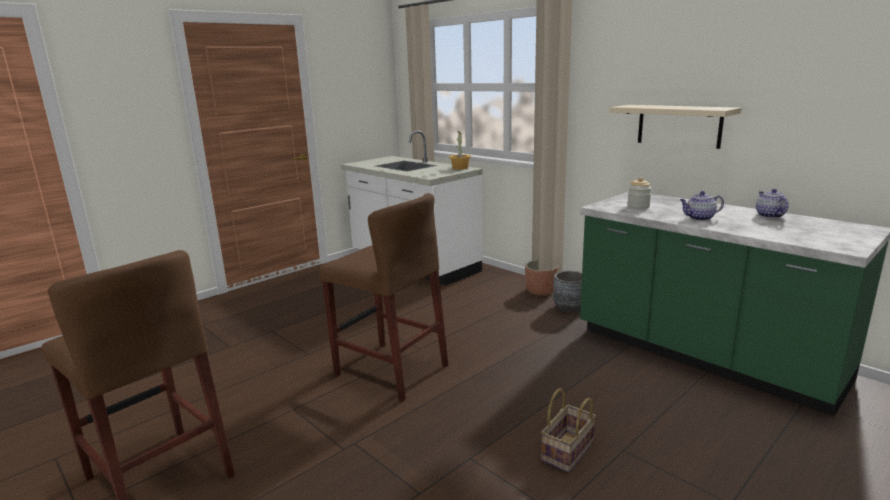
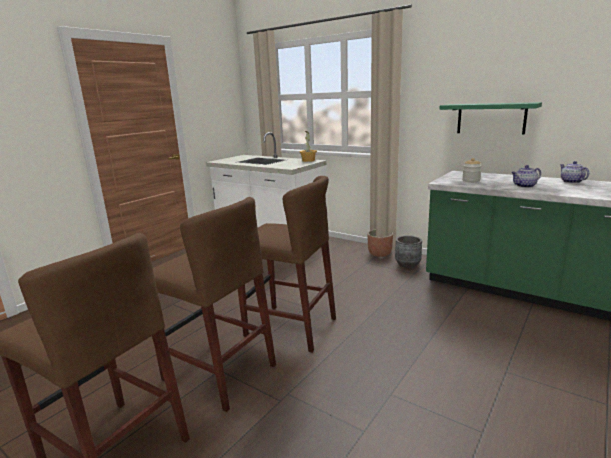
camera: 10 degrees left, 0 degrees up
(292, 411) = (219, 372): none -> brown stool
(568, 453) = (466, 379): basket -> none
(679, 125) = (491, 118): beige shelf -> green shelf

